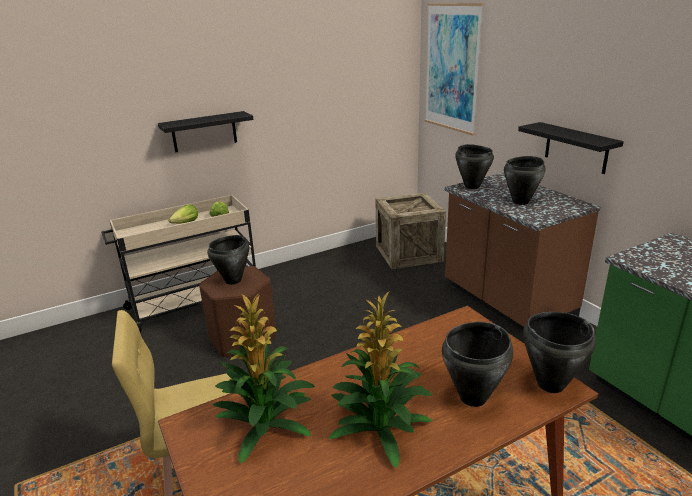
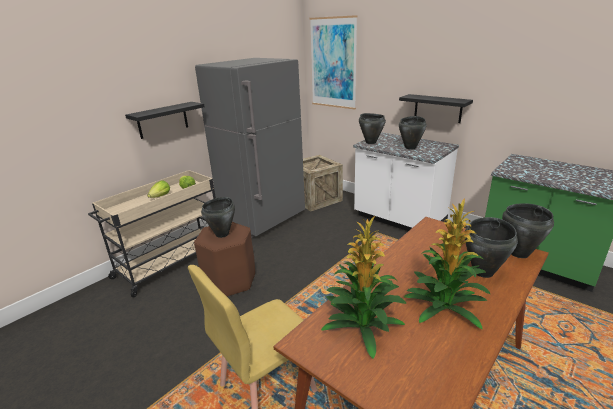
camera: 20 degrees left, 0 degrees up
(326, 270) = (264, 220): none -> grey fridge
(506, 303) = (399, 220): brown counter -> white counter

